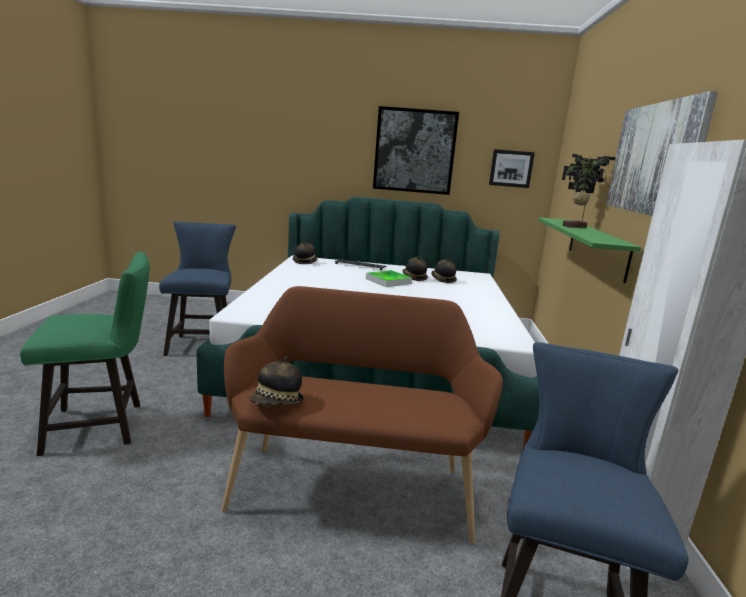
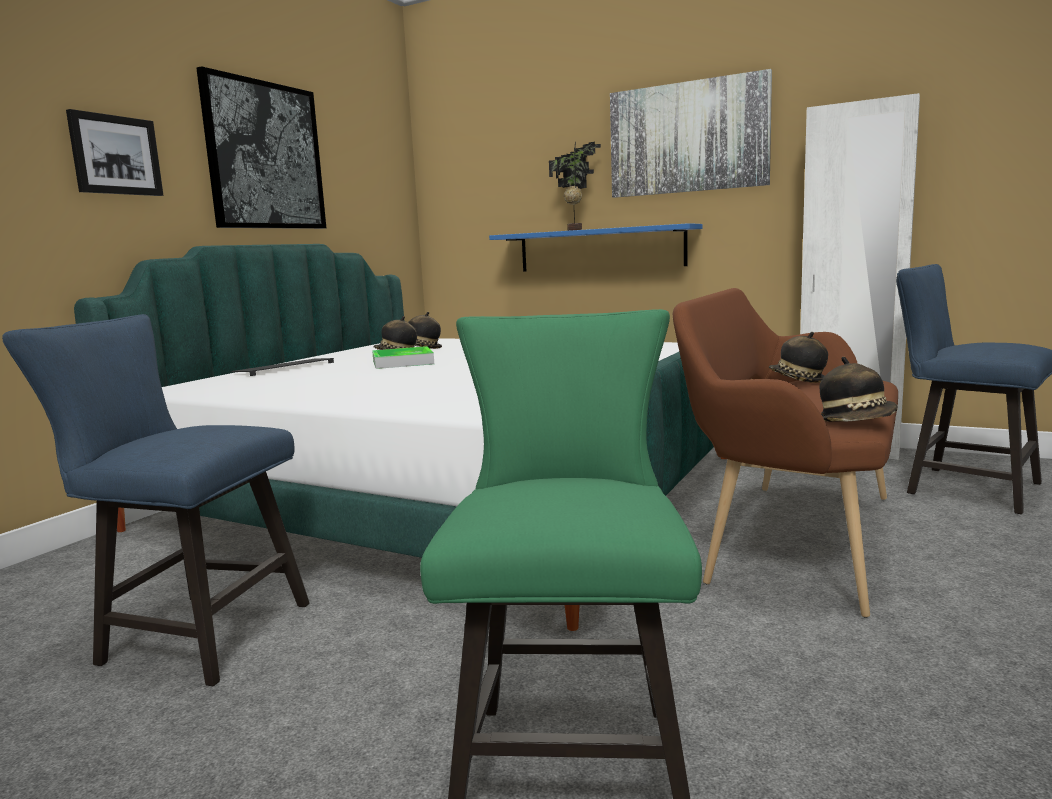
camera: 65 degrees left, 5 degrees down
(304, 262) = (203, 388): hat -> hat (797, 380)
(511, 168) = (377, 183): picture -> picture (115, 155)
(597, 247) = (600, 249): green shelf -> blue shelf

